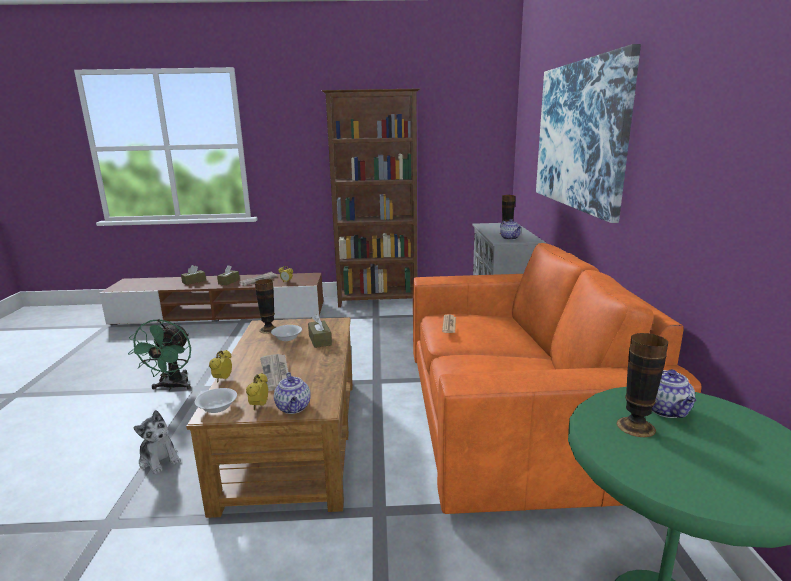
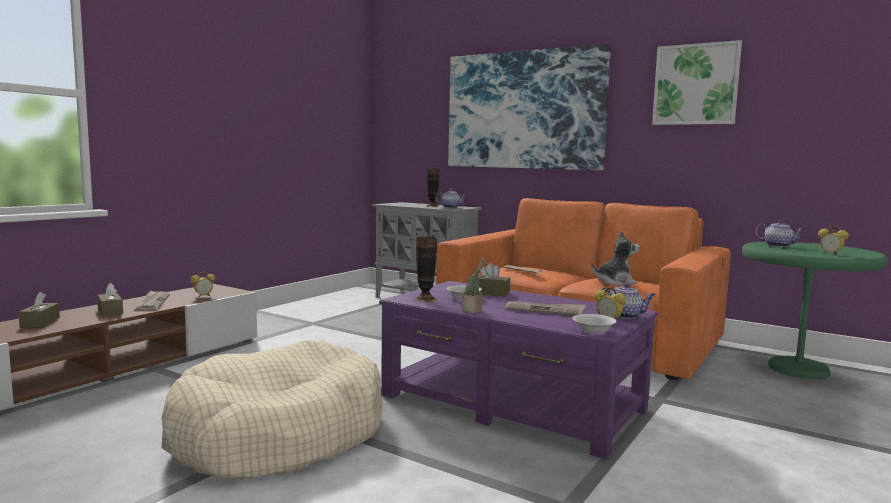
camera: 55 degrees left, 10 degrees down
(159, 459) = (464, 465): plush toy -> plush toy (614, 282)
(172, 387) = (278, 434): green fan -> beige dog bed
(223, 379) = (531, 323): alarm clock -> alarm clock (830, 254)
(245, 352) = (472, 311): none -> potted plant
(292, 439) = (512, 403): brown coffee table -> purple coffee table
(378, 301) = (275, 313): brown bookcase -> none
(635, 426) = (793, 250): vase -> none
(708, 105) = (695, 84): none -> picture

